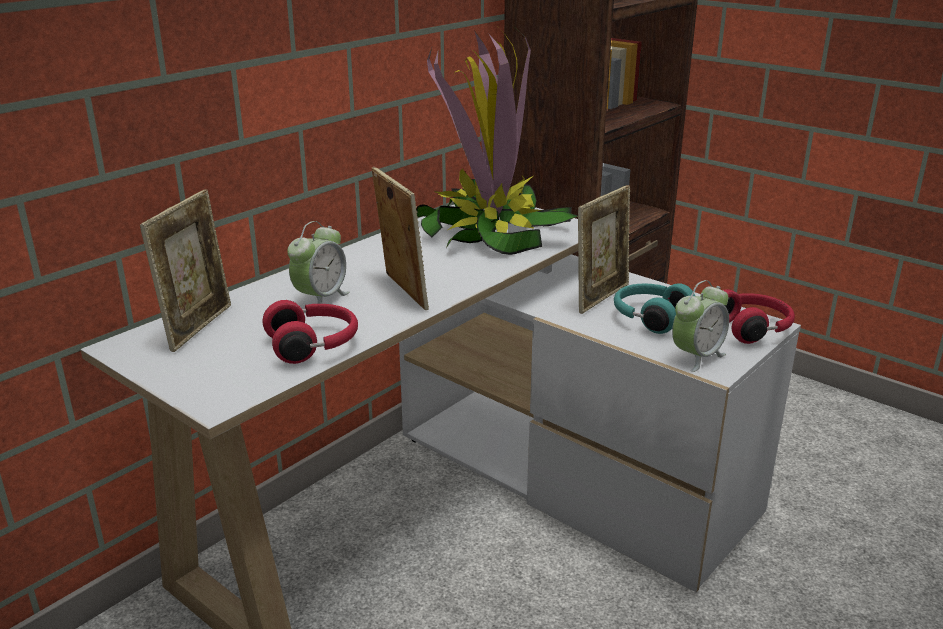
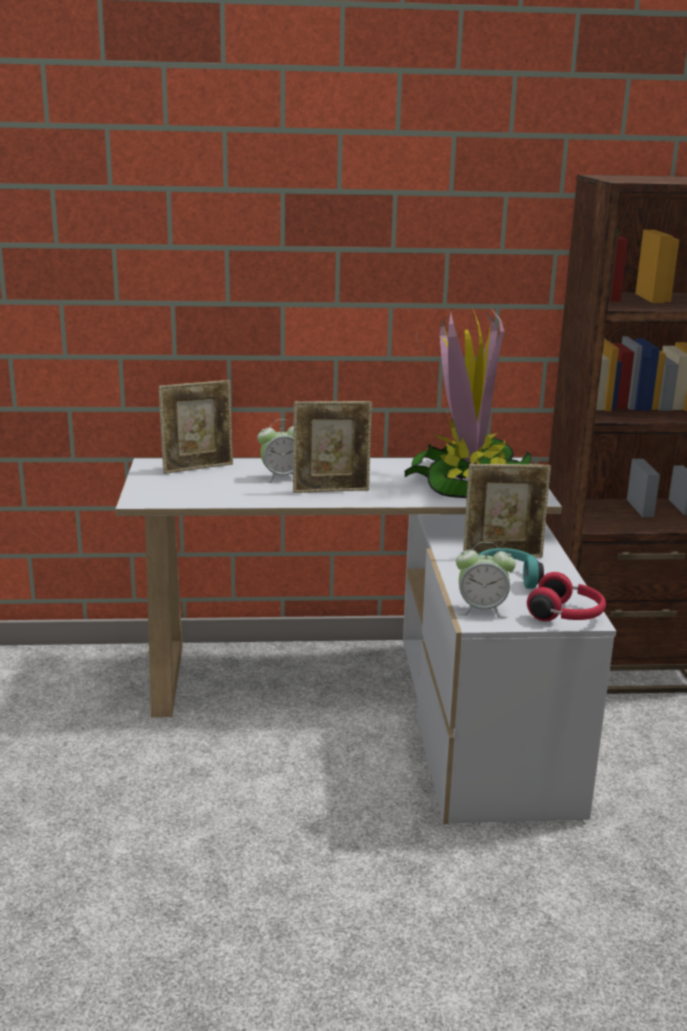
camera: 45 degrees right, 5 degrees down
(314, 345) = (229, 496): red headphones -> none
(402, 292) = (331, 490): picture frame -> picture frame turned 60 degrees clockwise

